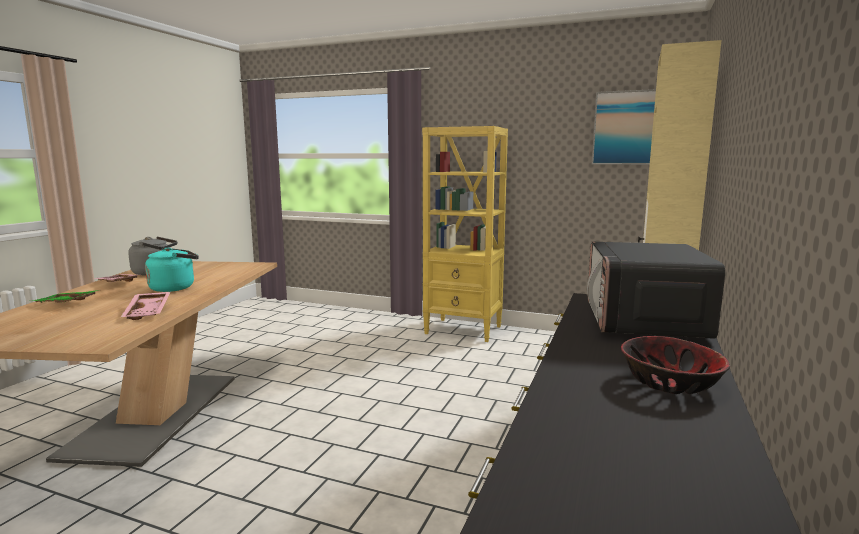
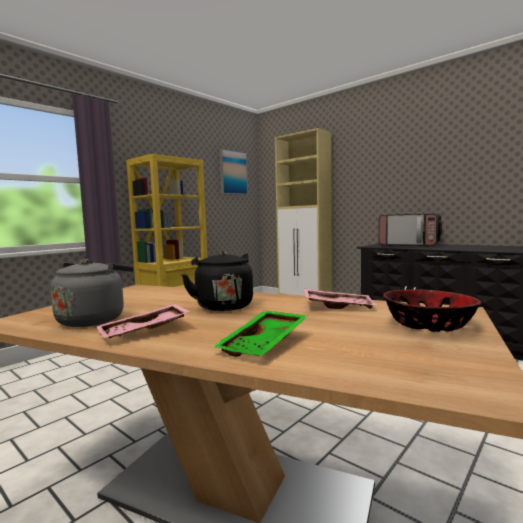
camera: 70 degrees left, 5 degrees down
(175, 288) = (223, 306): turquoise kettle -> black kettle
(671, 382) = (485, 246): bowl -> bowl (429, 324)

